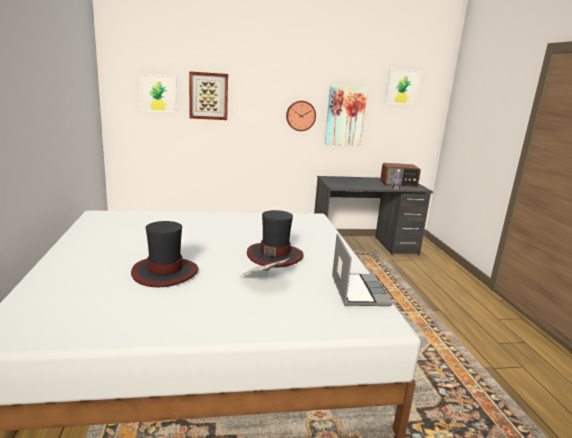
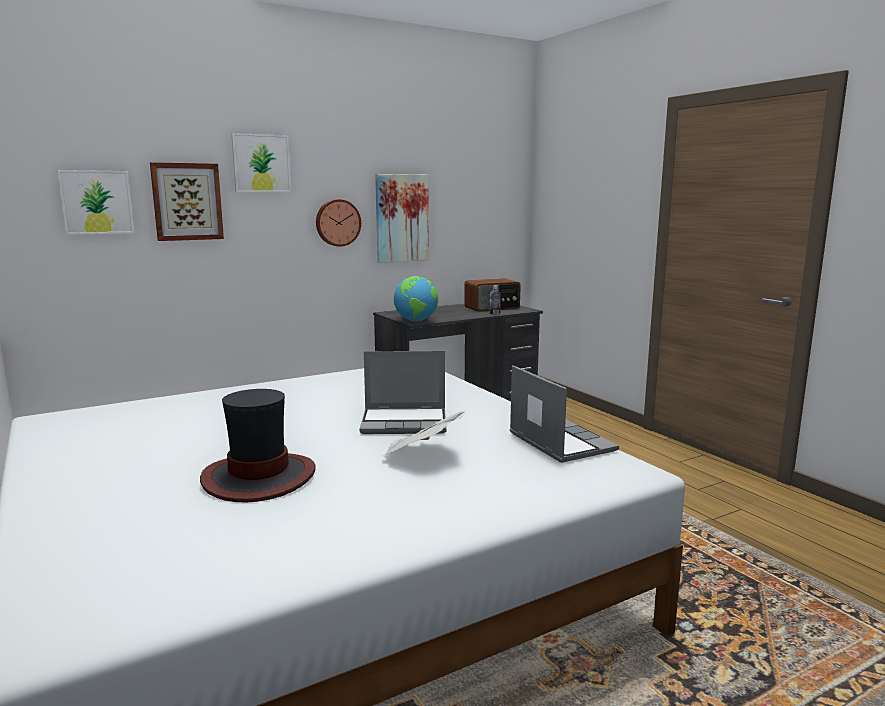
camera: 20 degrees left, 5 degrees down
(275, 255) = (405, 422): hat -> laptop
(338, 186) = (416, 321): none -> globe
(402, 87) = (473, 171): picture -> picture (261, 163)

